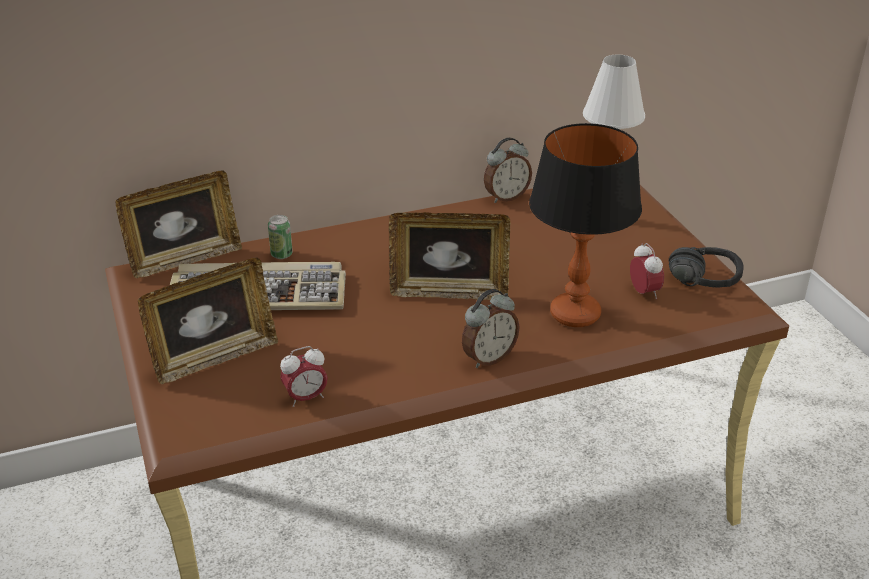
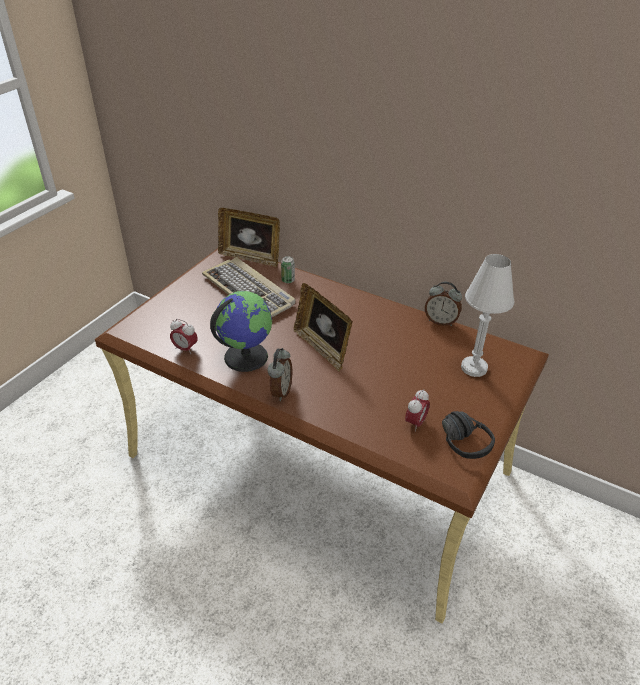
camera: 50 degrees right, 5 degrees up
(214, 357) = (187, 307): picture frame -> none
(388, 354) = (245, 356): none -> globe
(488, 358) = (280, 391): alarm clock -> alarm clock turned 90 degrees counterclockwise
(575, 314) = (358, 405): table lamp -> none

